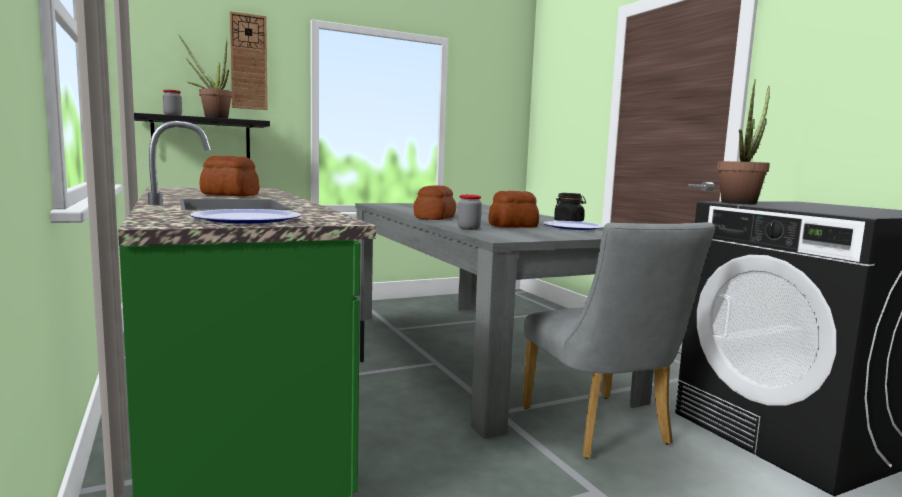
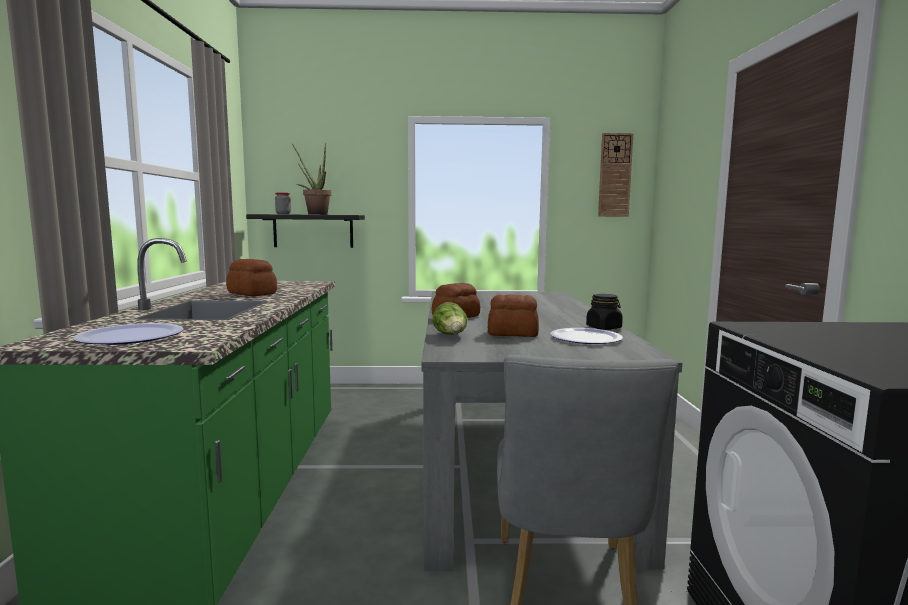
camera: 25 degrees right, 0 degrees up
(248, 62) = (352, 161): wall clock -> wall clock (615, 175)
(468, 228) = (451, 336): jar -> lettuce
(741, 202) = (772, 327): potted plant -> none

